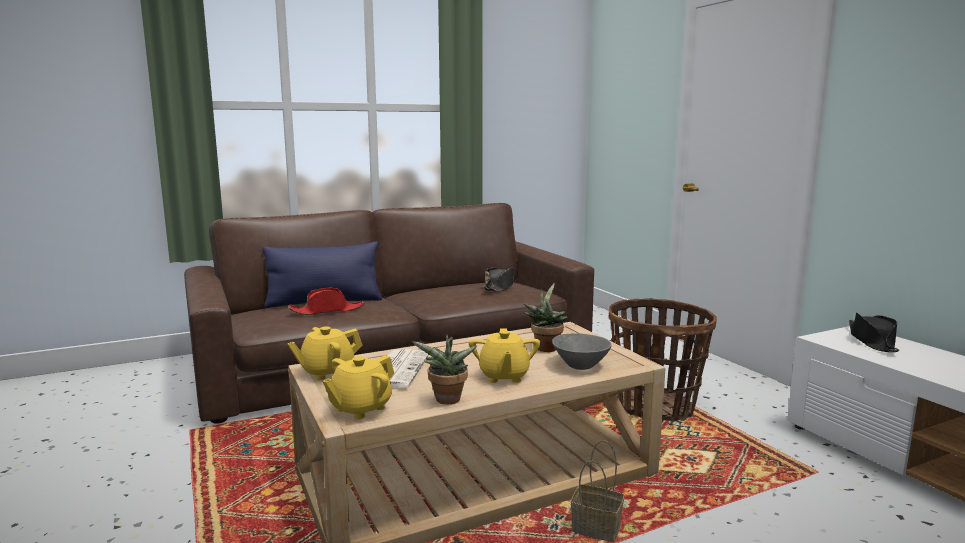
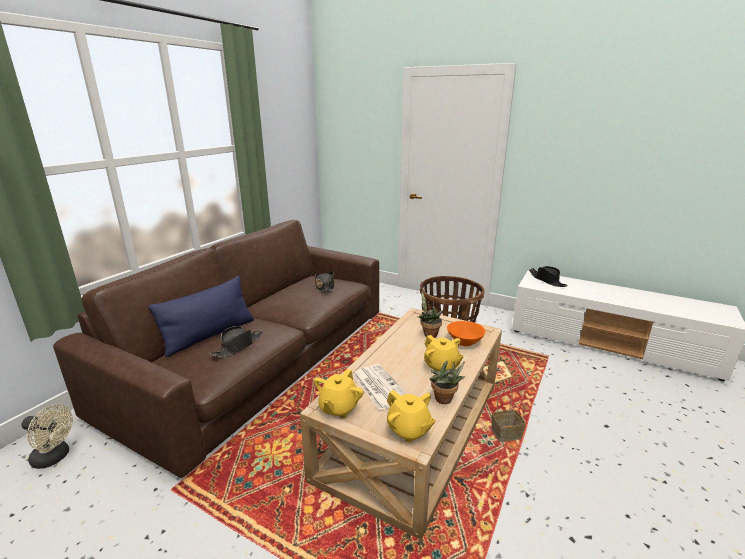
camera: 35 degrees left, 10 degrees up
(151, 379) = (55, 457): none -> beige fan
(327, 310) = (238, 346): red hat -> black hat
(360, 408) = (409, 430): yellow teapot -> yellow teapot turned 45 degrees counterclockwise
(580, 365) = (464, 342): grey bowl -> orange bowl

